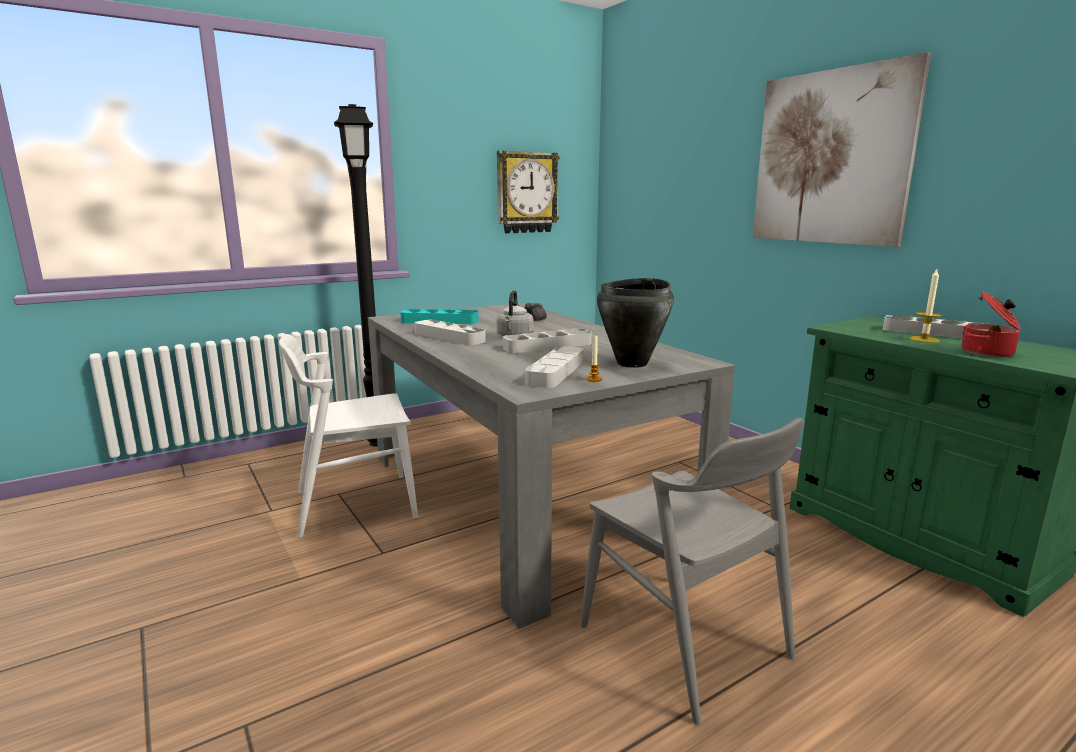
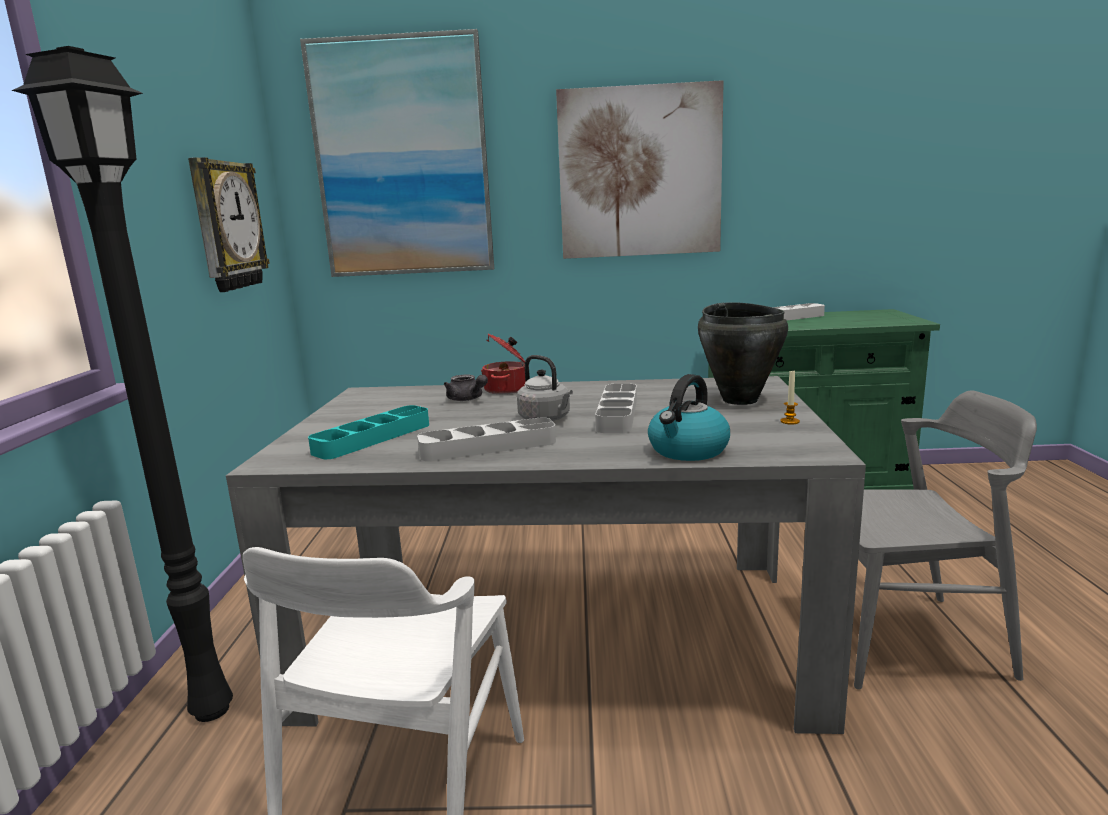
camera: 55 degrees left, 0 degrees up
(490, 367) = (688, 450): none -> kettle
(556, 372) = (744, 429): grey tray -> none
(662, 147) = (402, 159): none -> picture
(924, 339) = (804, 323): candle -> none
(988, 353) = (858, 322): cooking pot -> cooking pot (507, 389)

